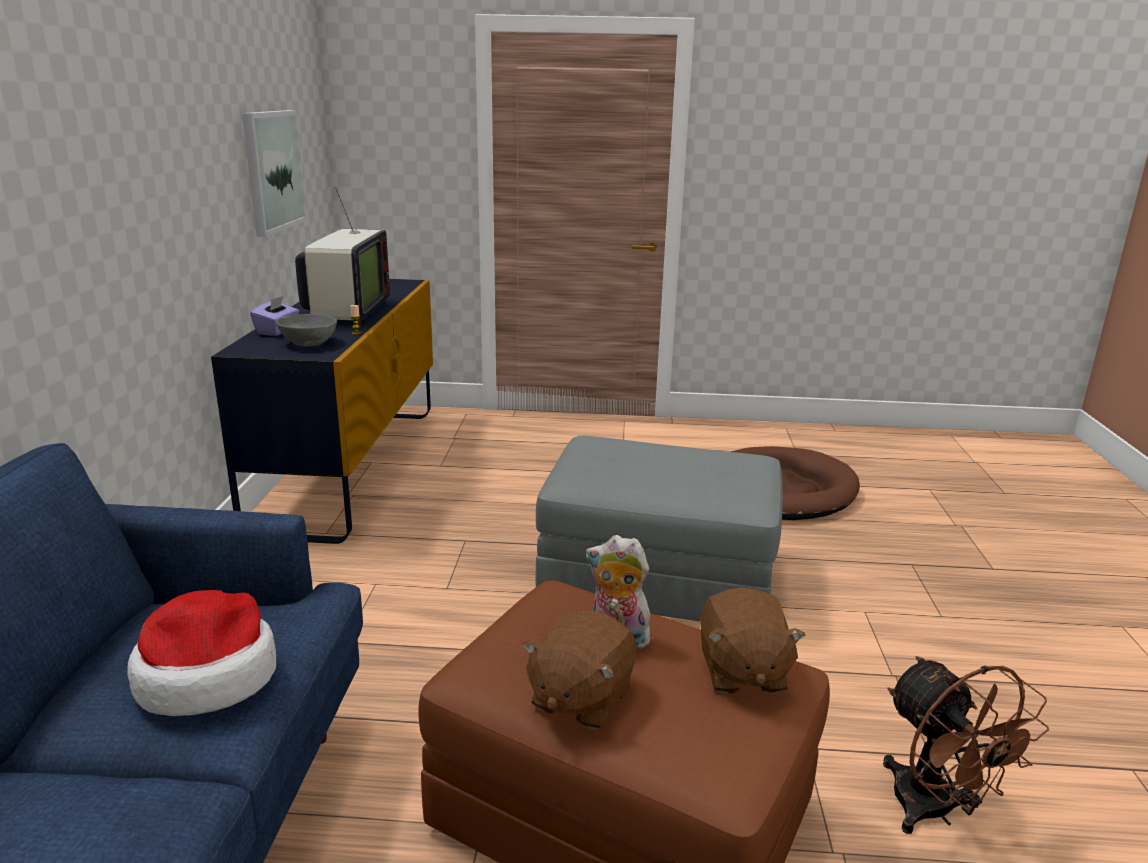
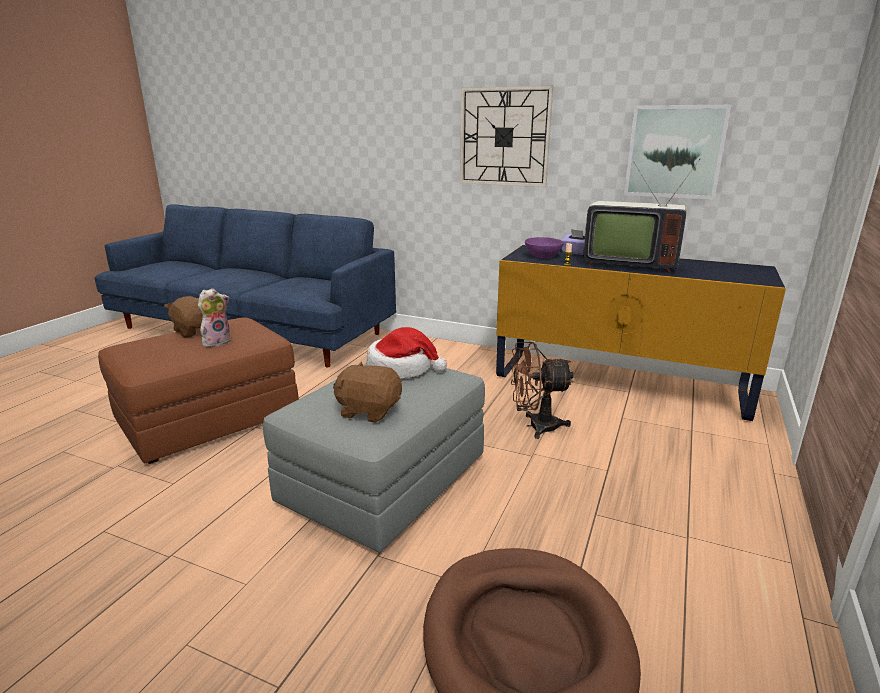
camera: 110 degrees right, 0 degrees up
(147, 177) = (504, 137): none -> wall clock
(208, 676) = (286, 287): hat -> hat (402, 368)
(309, 343) = (543, 256): grey bowl -> purple bowl
(741, 672) = (156, 360): brown plush toy -> brown plush toy (369, 410)
(935, 812) = (81, 510): brown fan -> brown fan (535, 426)

